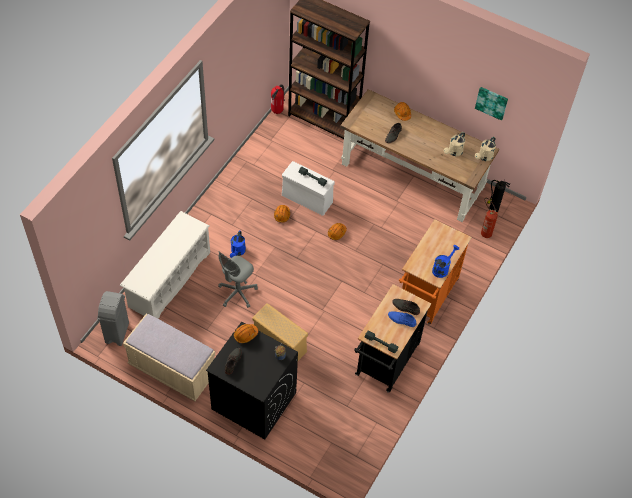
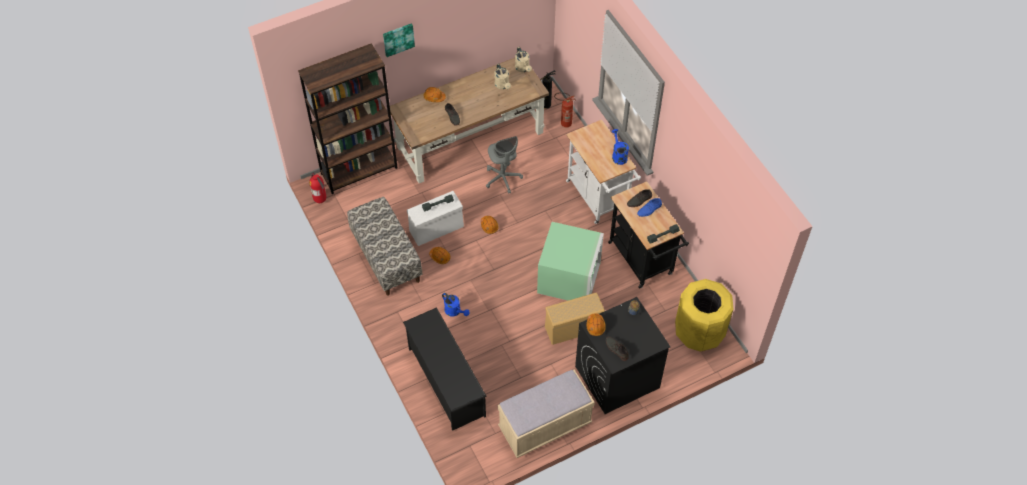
camera: 55 degrees left, 0 degrees up
(117, 333) = (475, 453): grey trash can -> none
(169, 279) = (446, 381): white shoe rack -> black shoe rack
(237, 293) = (499, 334): grey office chair -> grey office chair (503, 178)
(255, 180) = (386, 258): none -> bench
(327, 316) = (569, 278): none -> green storage box
(342, 444) = (699, 332): none -> yellow trash can
(426, 298) = (599, 199): orange cart -> white cart
(492, 102) = (502, 21): picture -> picture (398, 39)

